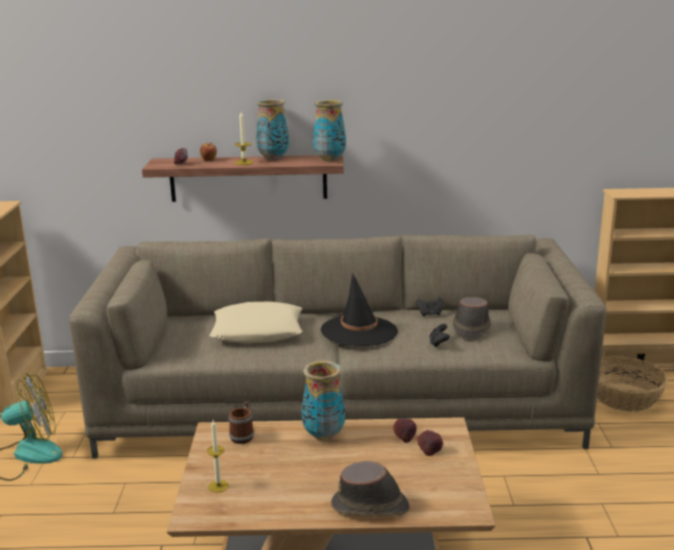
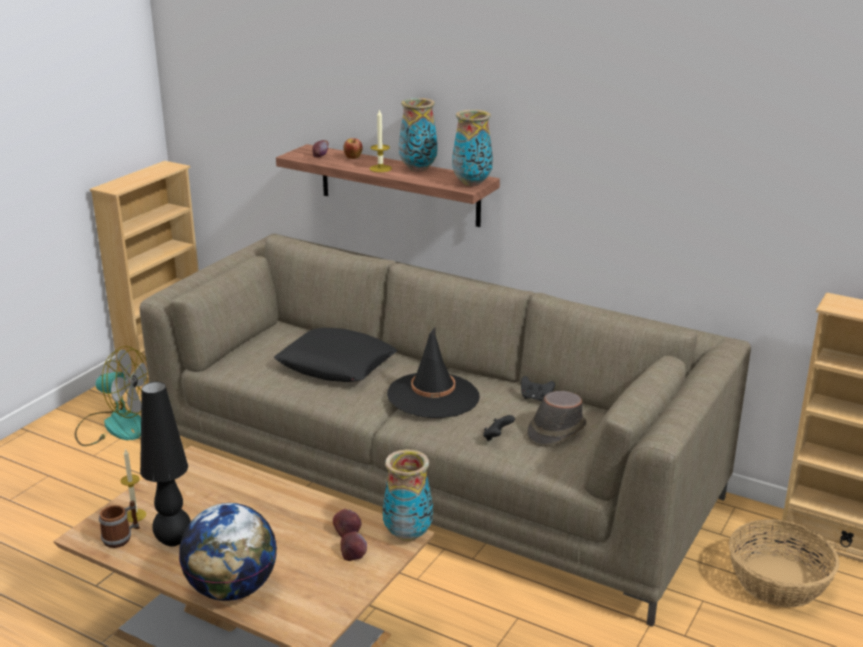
camera: 30 degrees right, 5 degrees up
(243, 435) = (211, 473): mug -> mug (122, 537)
(258, 331) = (336, 364): beige pillow -> black pillow
(278, 492) = (174, 541): none -> black table lamp
(323, 435) = (277, 500): vase -> vase (407, 534)
(371, 506) = (231, 589): brown hat -> globe

